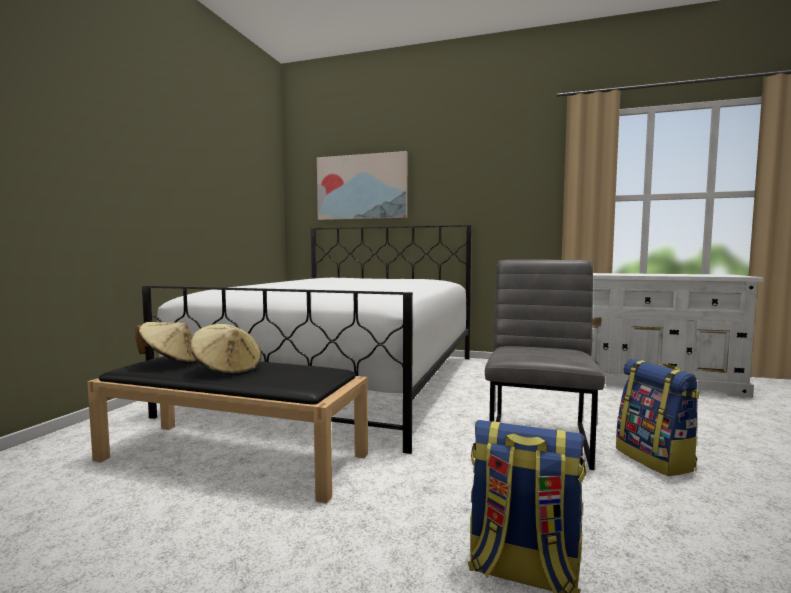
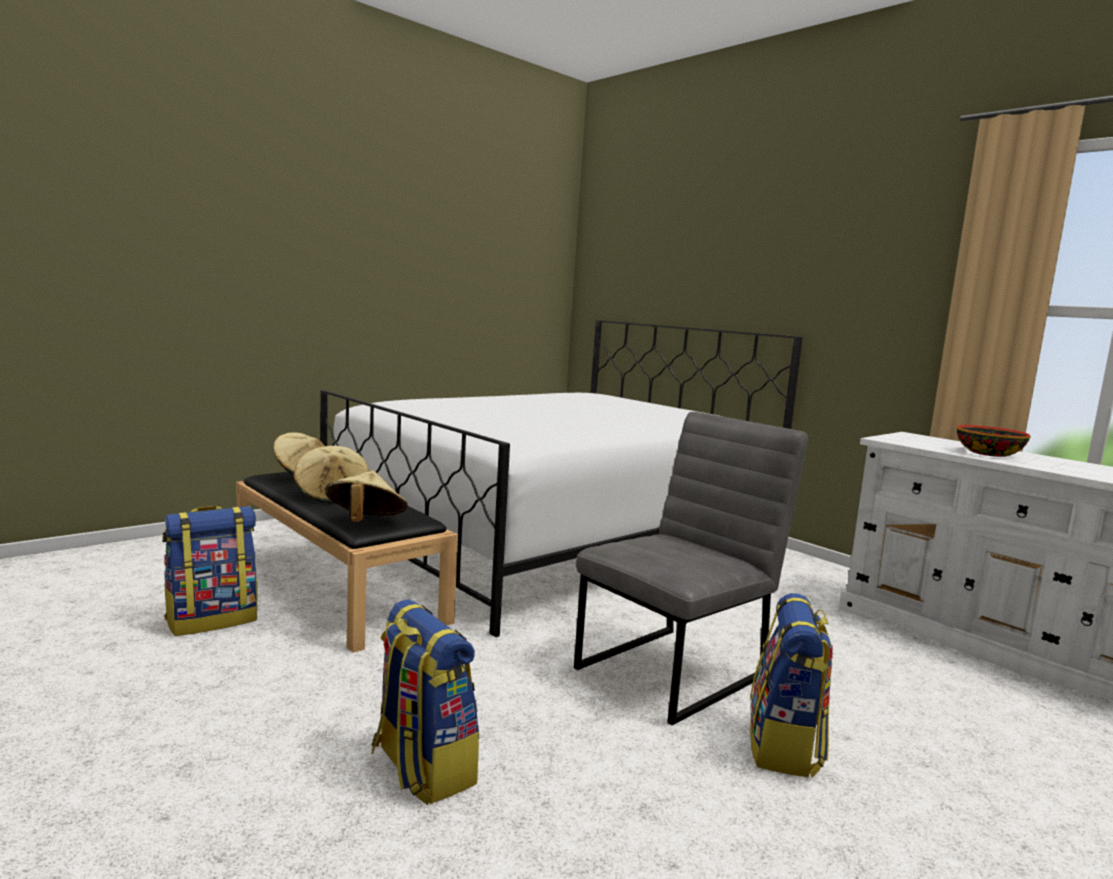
camera: 30 degrees right, 5 degrees up
(145, 525) = (212, 620): none -> backpack
(303, 382) = (365, 524): none -> beige hat
(362, 187) = (664, 264): picture -> none
(615, 274) = (988, 454): none -> bowl

